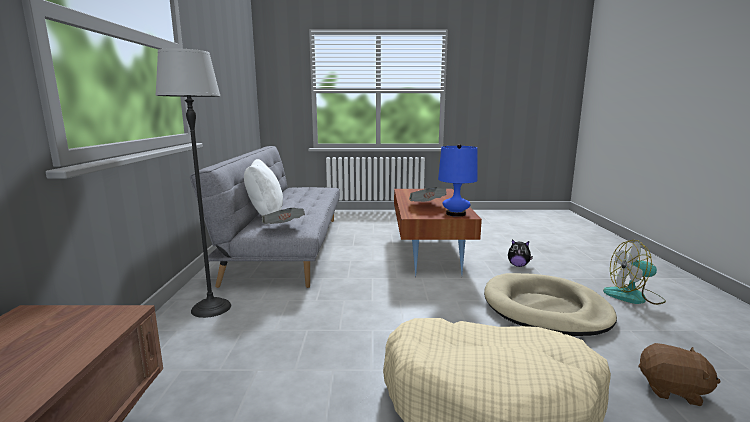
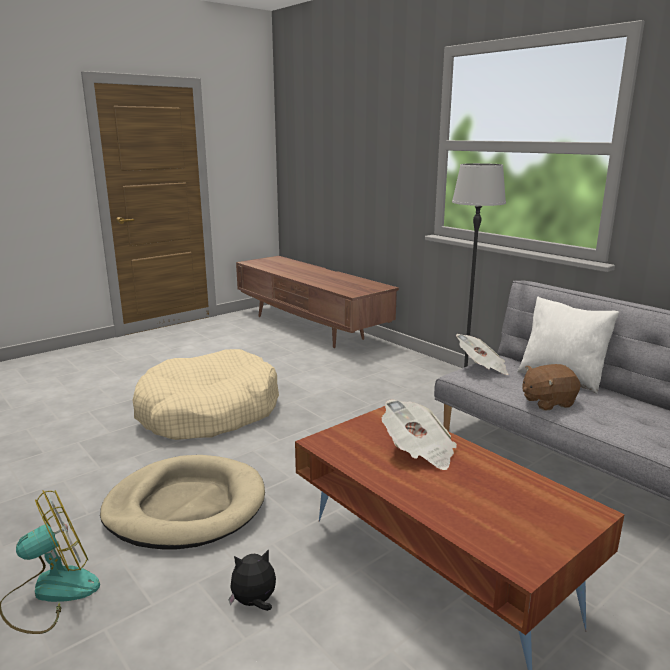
camera: 140 degrees right, 5 degrees up
(455, 214) = (343, 441): blue table lamp -> none
(672, 390) = (78, 461): brown plush toy -> brown plush toy (547, 402)

